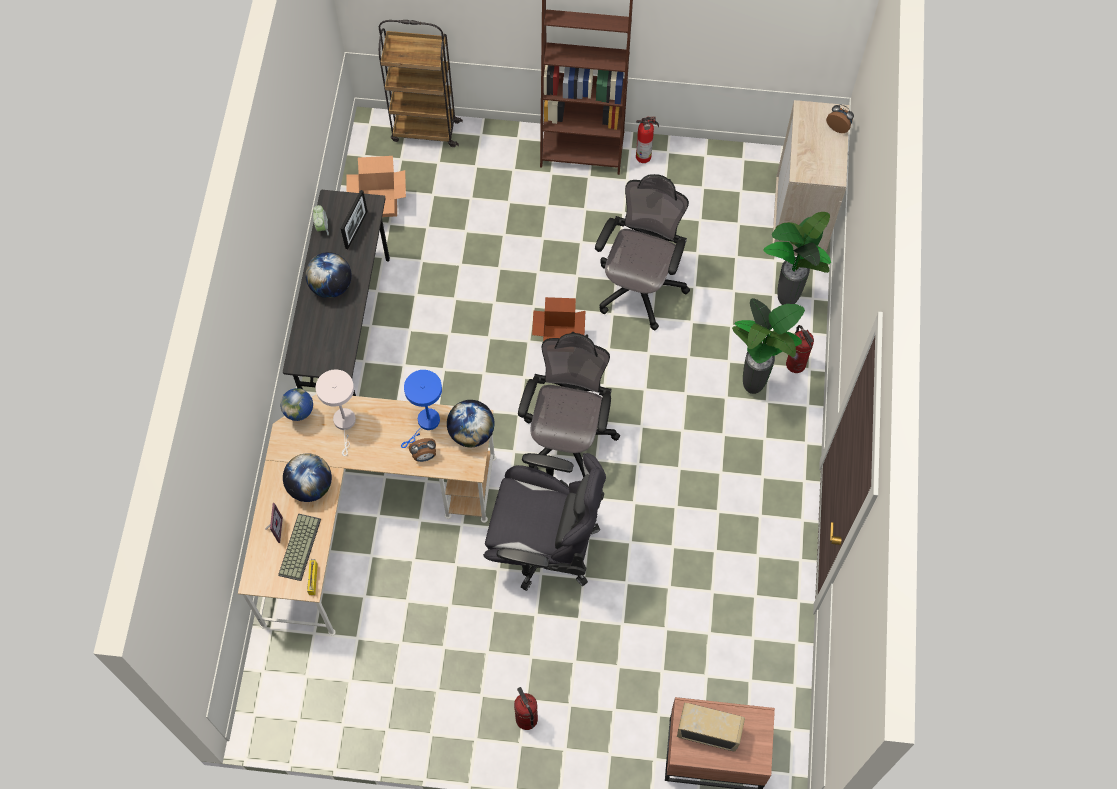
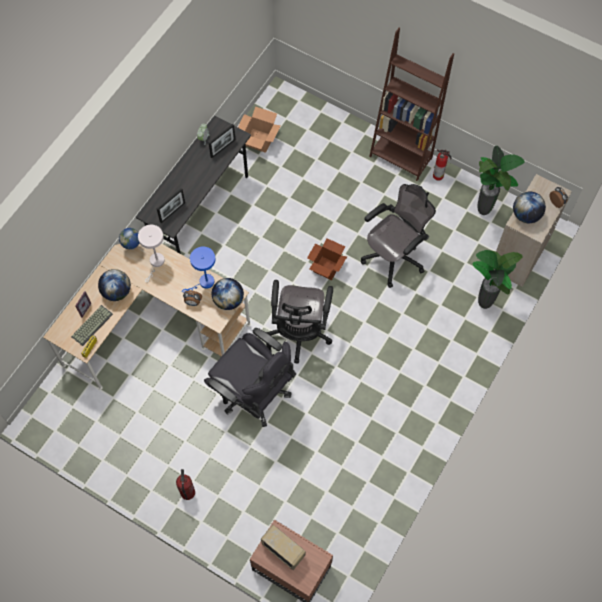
camera: 25 degrees right, 0 degrees up
(331, 286) = (190, 176): globe -> globe (526, 215)
(332, 345) = (172, 212): none -> picture frame
(425, 131) = (309, 107): brown cart -> none
(567, 438) = (300, 332): office chair -> office chair turned 150 degrees clockwise
(754, 387) = (434, 350): potted plant -> potted plant (484, 211)
(796, 364) = (469, 347): fire extinguisher -> none

